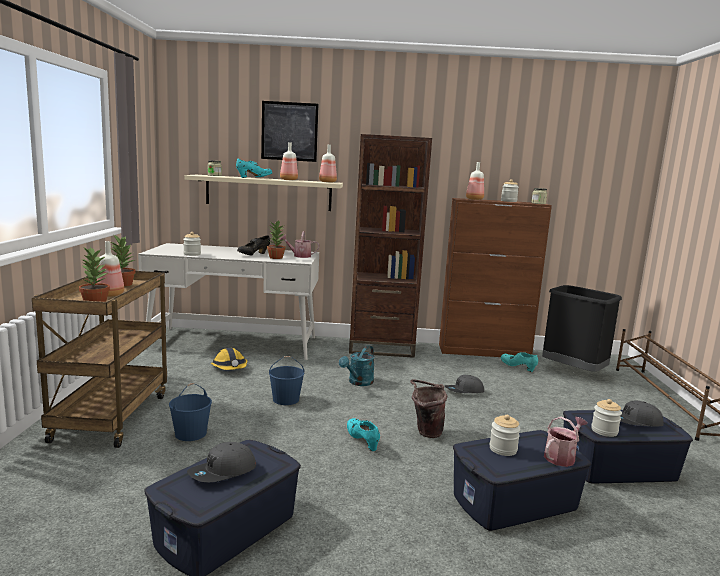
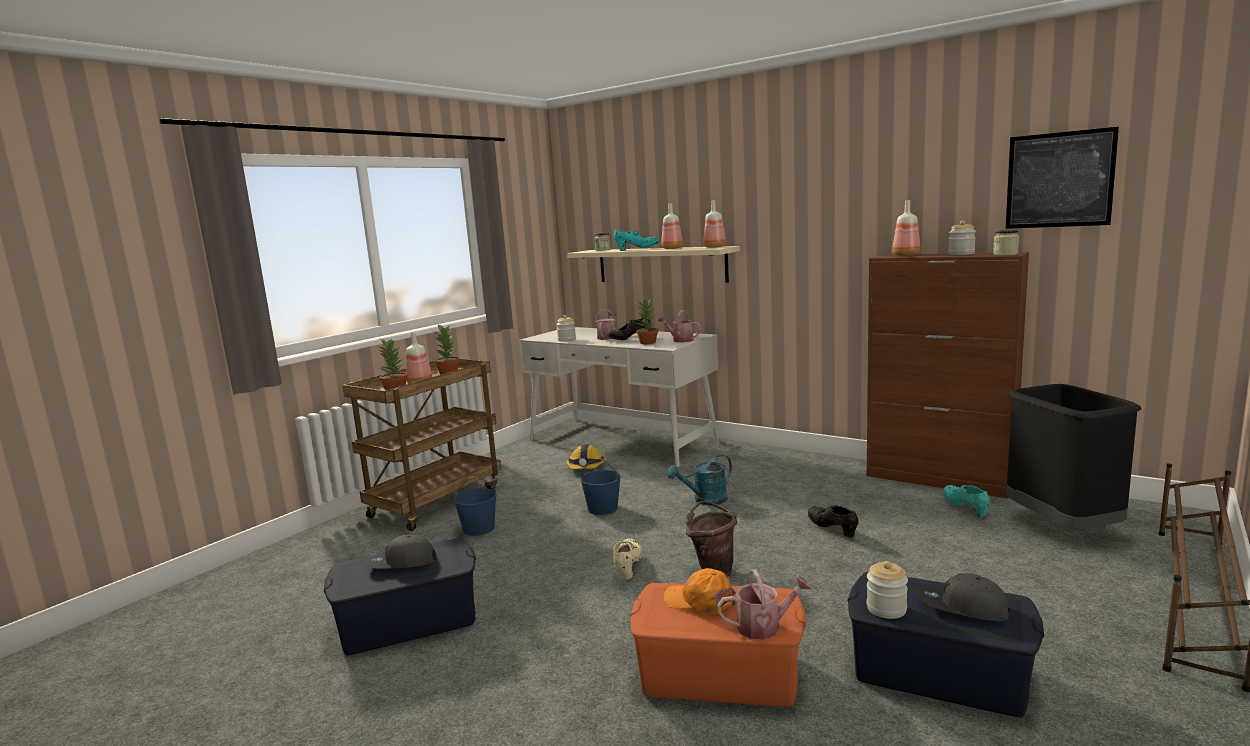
camera: 35 degrees right, 0 degrees up
(228, 252) = (607, 337): none -> watering can
(289, 131) = (677, 189): picture -> picture (1059, 180)
(362, 441) = (627, 567): turquoise shoe -> beige shoe
(381, 348) = (788, 461): brown bookcase -> none
(464, 391) = (832, 529): grey cap -> black shoe
(503, 449) = (700, 600): jar -> orange cap
(515, 502) = (719, 674): blue storage box -> orange storage box

